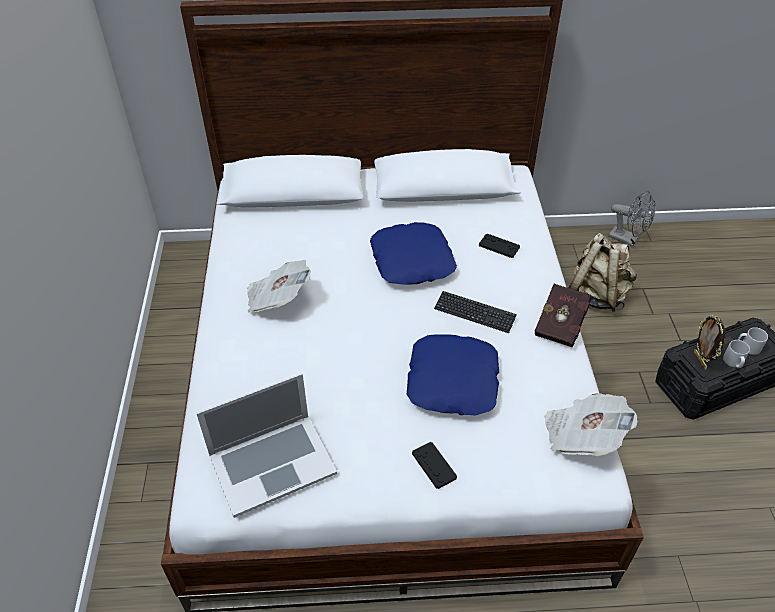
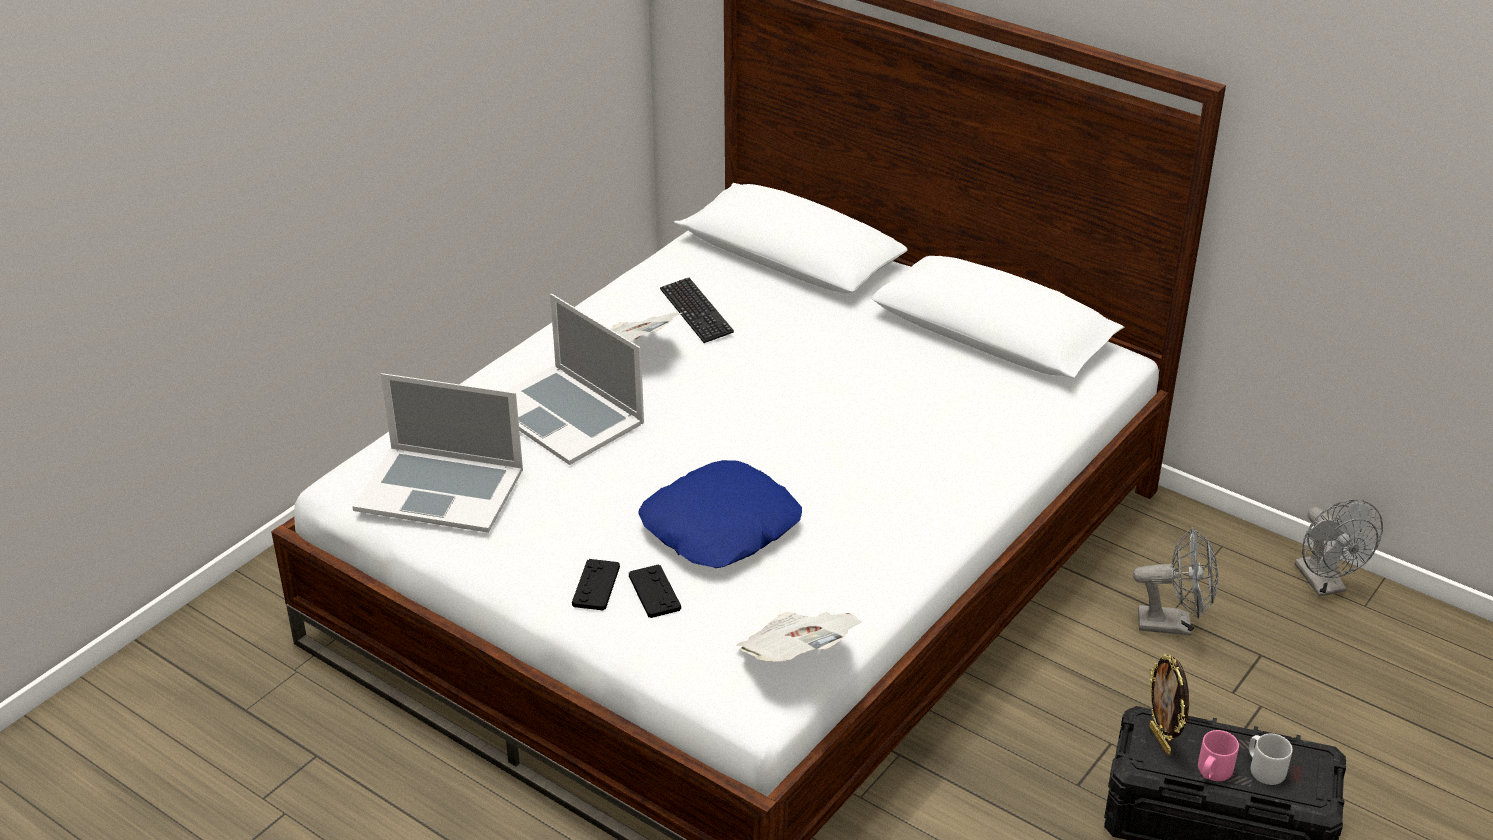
camera: 40 degrees right, 10 degrees down
(288, 363) = (565, 414): none -> laptop
(412, 261) = (838, 390): blue pillow -> none
(474, 313) = (838, 478): keyboard -> keyboard (696, 312)
(499, 246) = (970, 427): black game controller -> black game controller (654, 592)
(562, 324) = (934, 546): red book -> none
(597, 294) = (1173, 624): beige backpack -> grey fan
(700, 360) = (1161, 740): picture frame -> picture frame turned 45 degrees counterclockwise
(733, 362) = (1212, 772): grey mug -> pink mug

